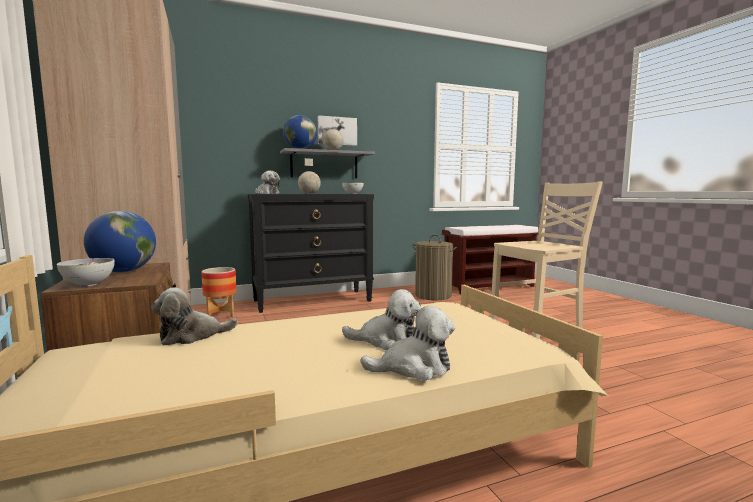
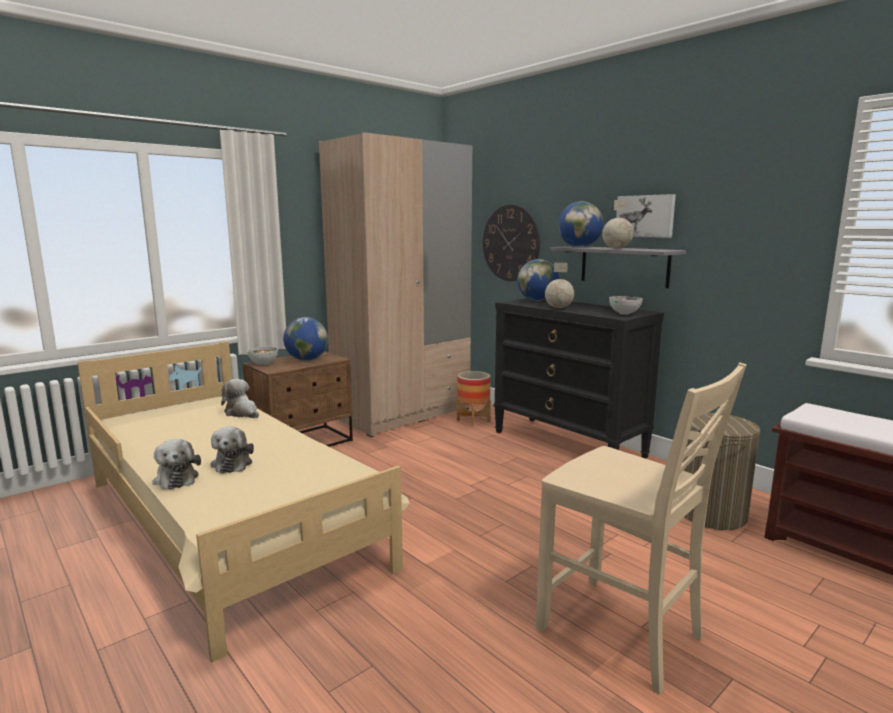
camera: 70 degrees right, 5 degrees up
(209, 147) = (510, 243): none -> wall clock
(267, 193) = (537, 300): plush toy -> globe

